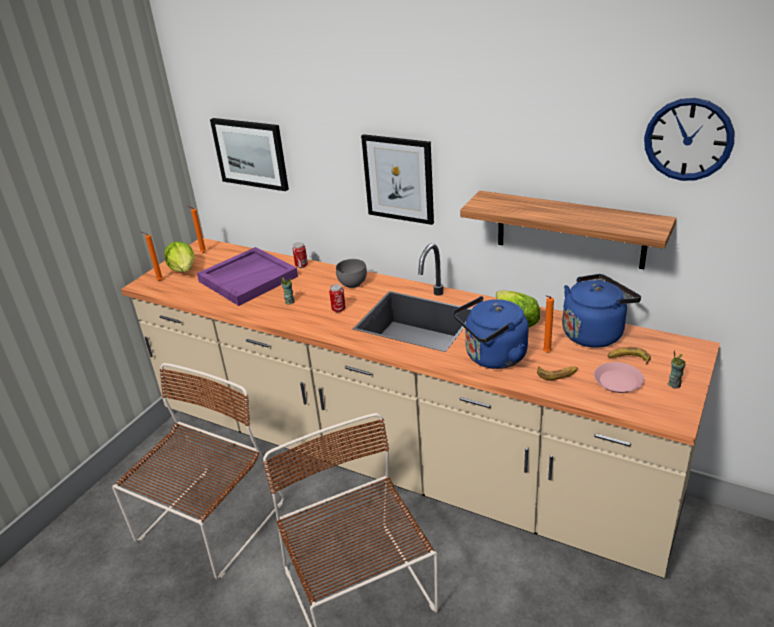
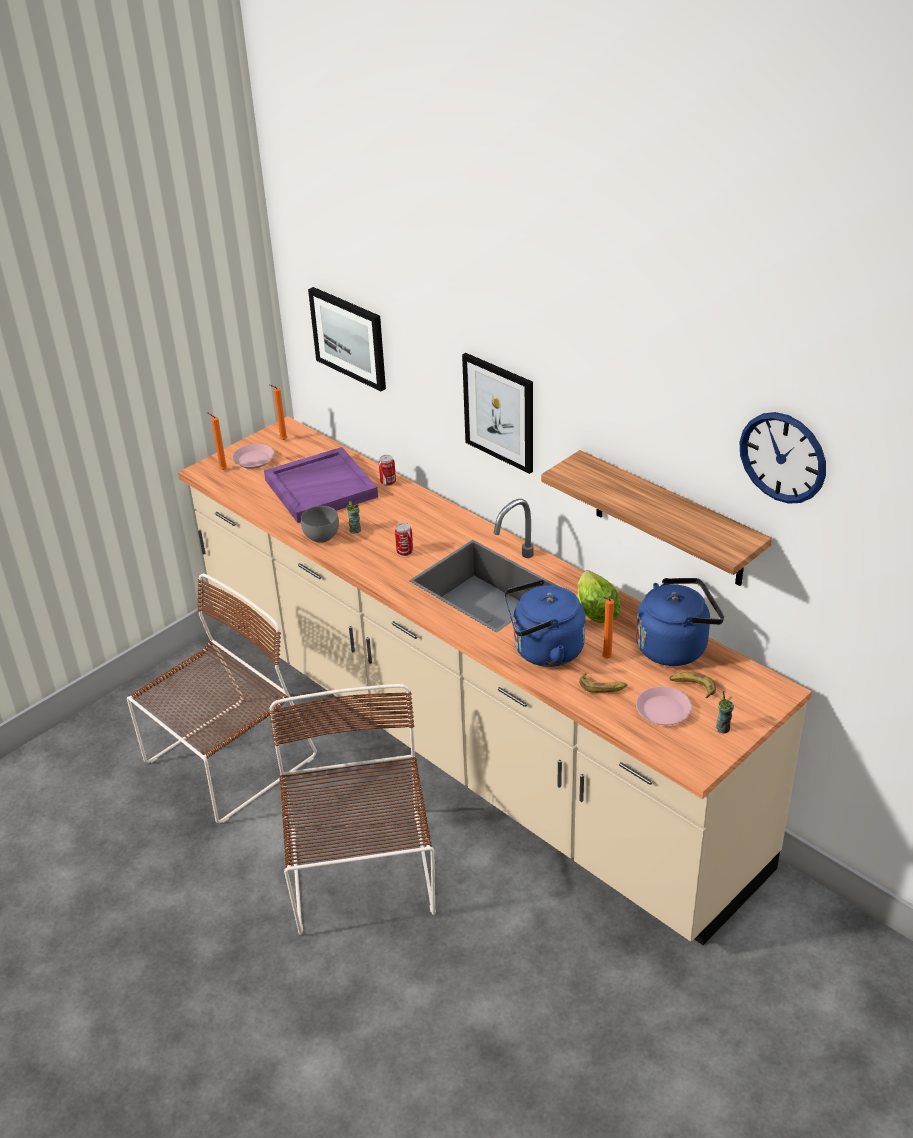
camera: 15 degrees right, 5 degrees up
(184, 269) = (254, 459): lettuce -> pink plate
(352, 283) = (436, 520): grey bowl -> grey bowl (322, 536)

